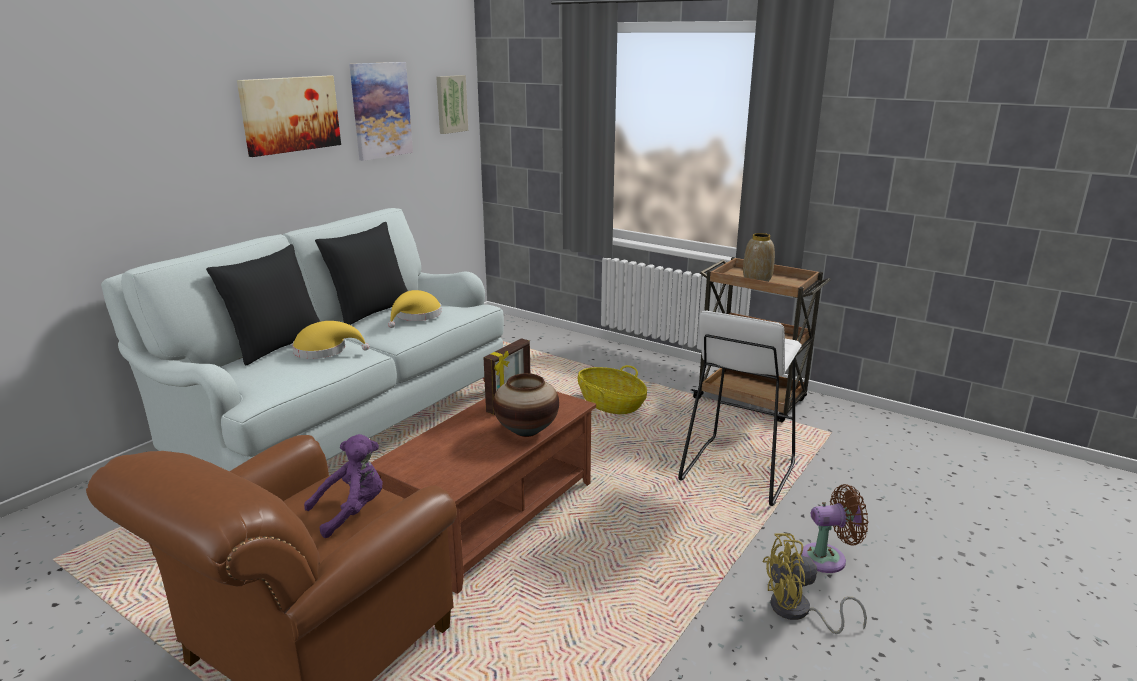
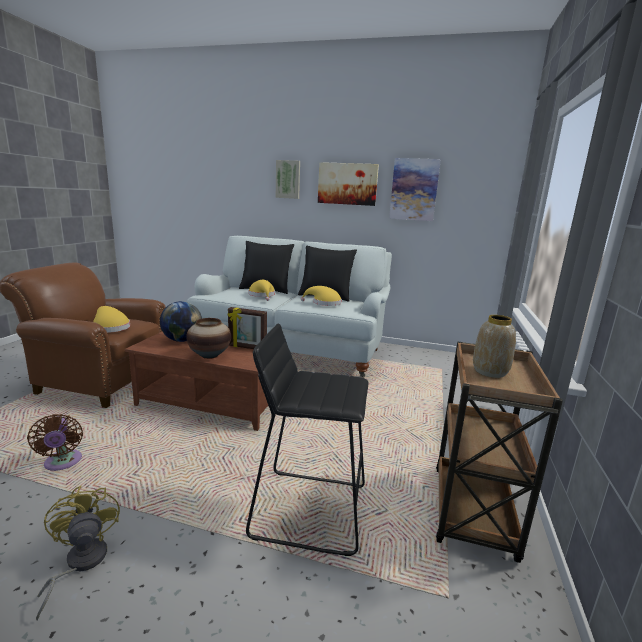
camera: 70 degrees right, 5 degrees down
(352, 511) = (110, 327): purple plush toy -> yellow hat
(443, 451) = (182, 340): none -> globe
(450, 104) = (483, 193): picture -> picture (288, 179)
(611, 405) = (383, 425): basket -> none
(737, 471) = (308, 509): white stool -> black stool
(828, 558) = (161, 590): brown fan -> brown fan (62, 463)

